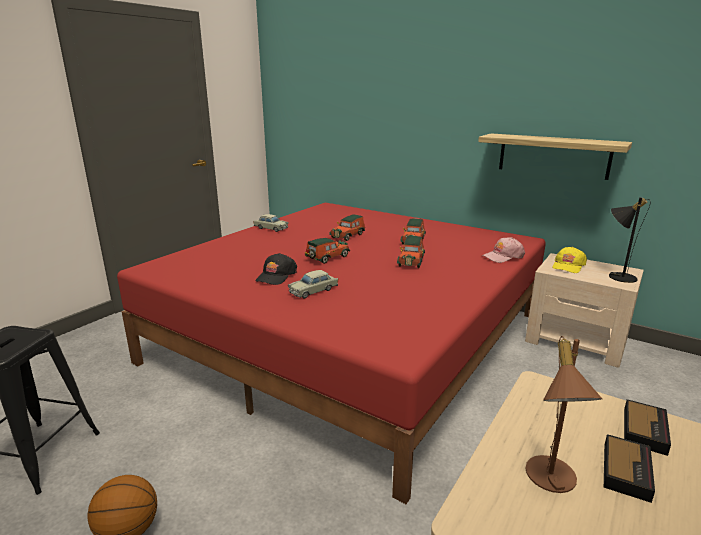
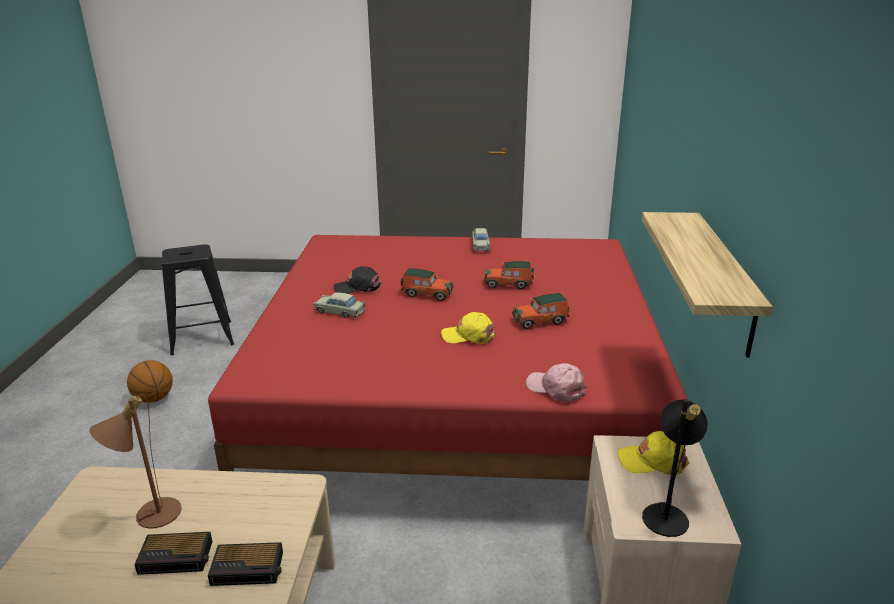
camera: 60 degrees right, 5 degrees up
(411, 261) = (468, 335): toy car -> yellow cap

